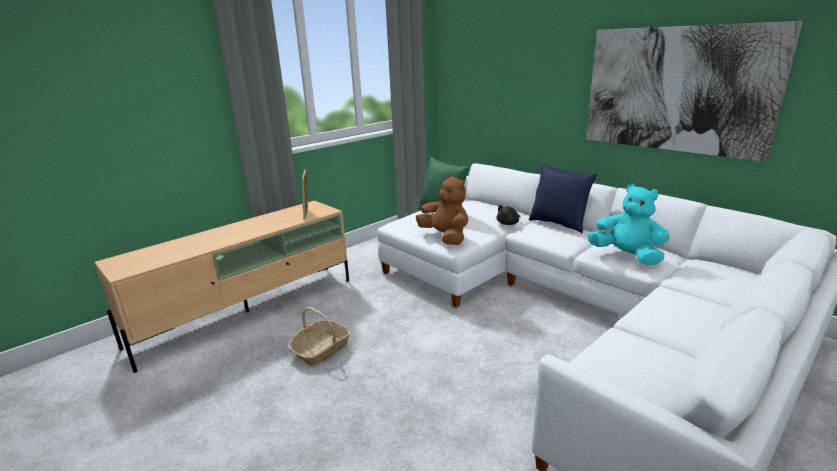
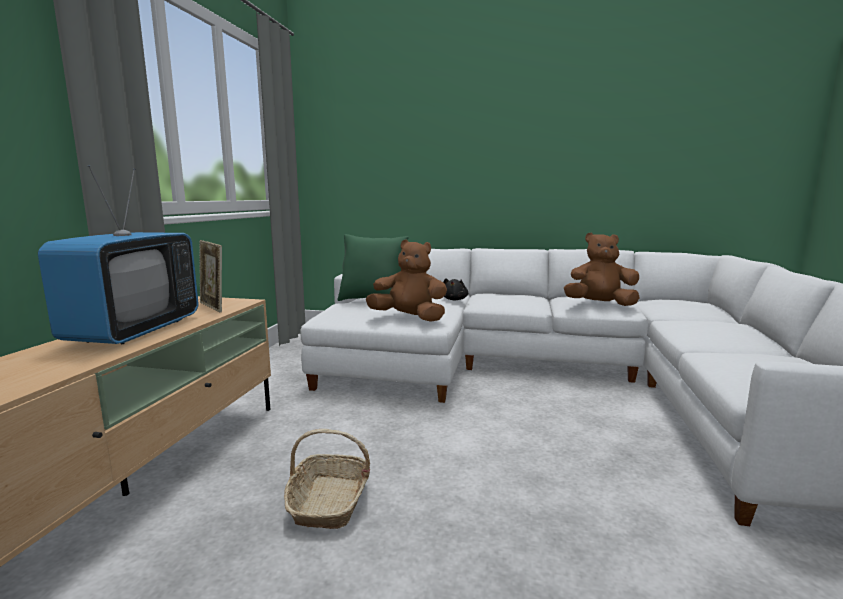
camera: 35 degrees left, 10 degrees down
(251, 228) = (135, 331): none -> television
(558, 224) = (500, 294): blue pillow -> none
(627, 256) = (600, 304): turquoise plush toy -> brown plush toy
(676, 90) = (584, 155): picture -> none

